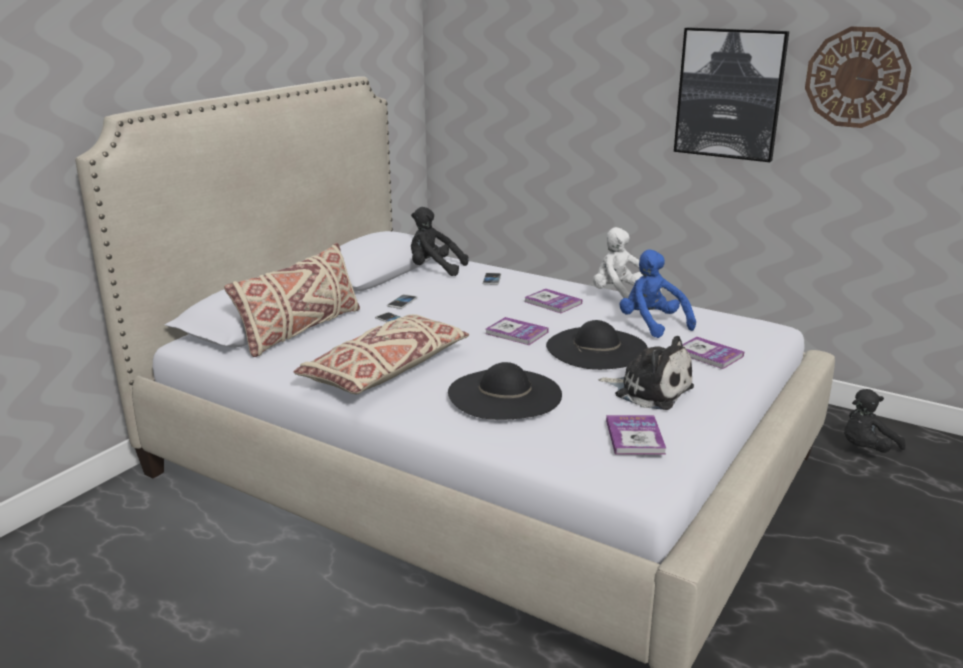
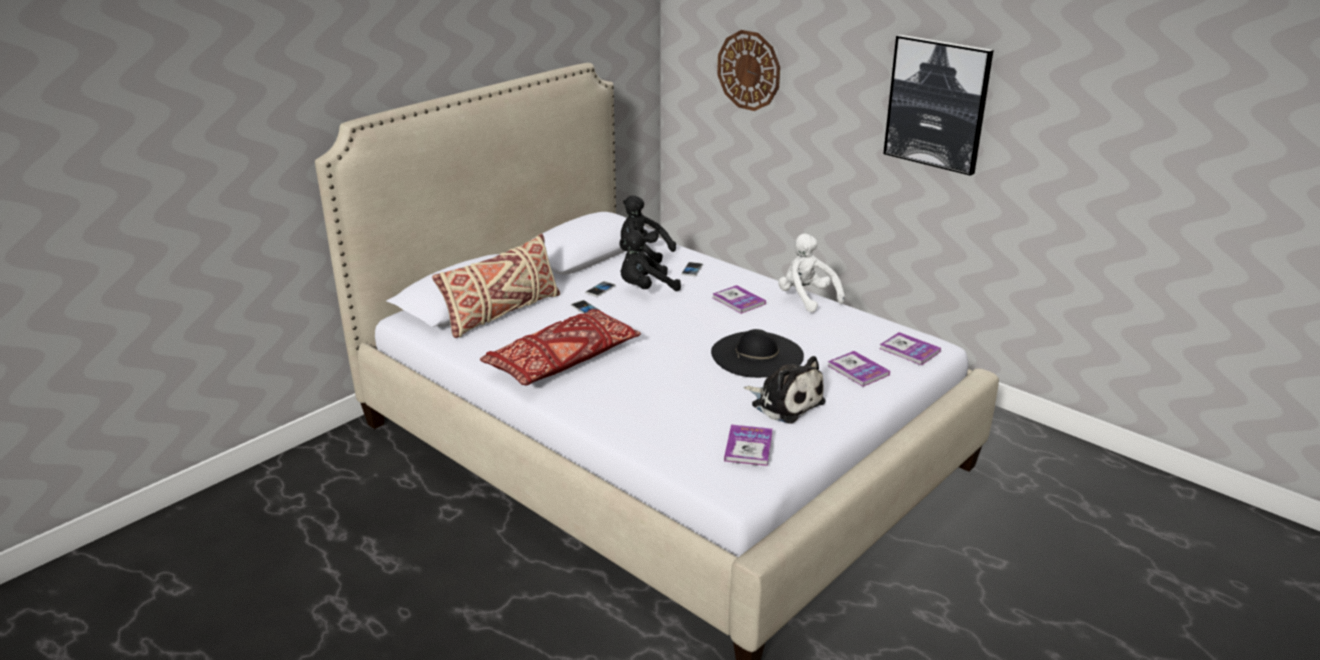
camera: 10 degrees right, 5 degrees up
(385, 371) = (562, 362): beige pillow -> red pillow
(504, 394) = (654, 395): black hat -> none
(516, 333) = (691, 332): book -> book (909, 350)
(652, 324) = (821, 333): blue plush toy -> none
(856, 77) = (1054, 102): wall clock -> wall clock (749, 70)
(865, 449) = (1034, 466): black plush toy -> black plush toy (645, 289)

